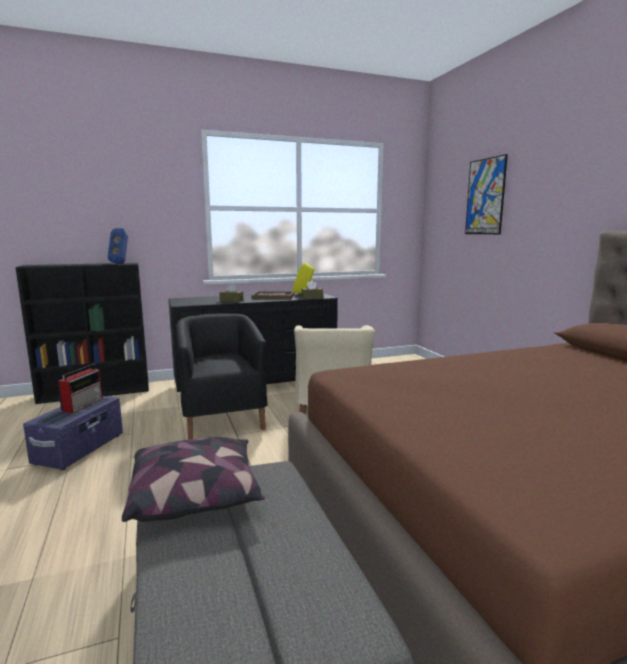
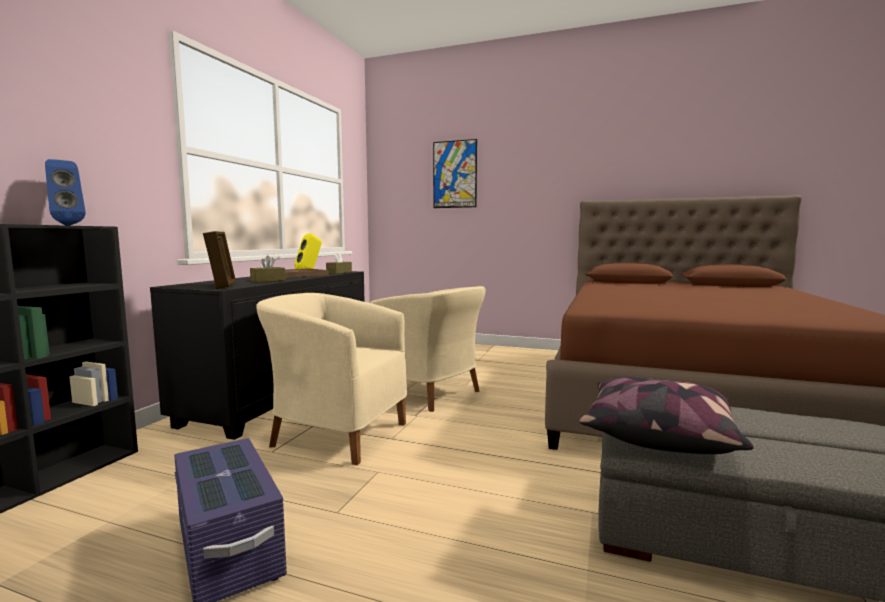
camera: 50 degrees left, 5 degrees down
(83, 404) = (216, 463): radio -> none
(190, 302) = (222, 286): none -> picture frame
(222, 418) = (335, 434): black armchair -> beige armchair

